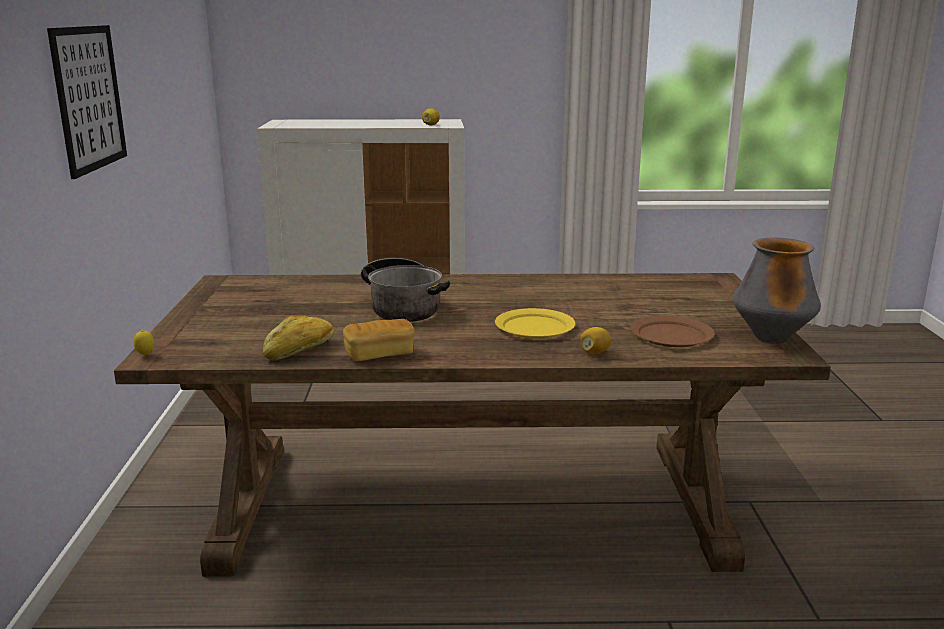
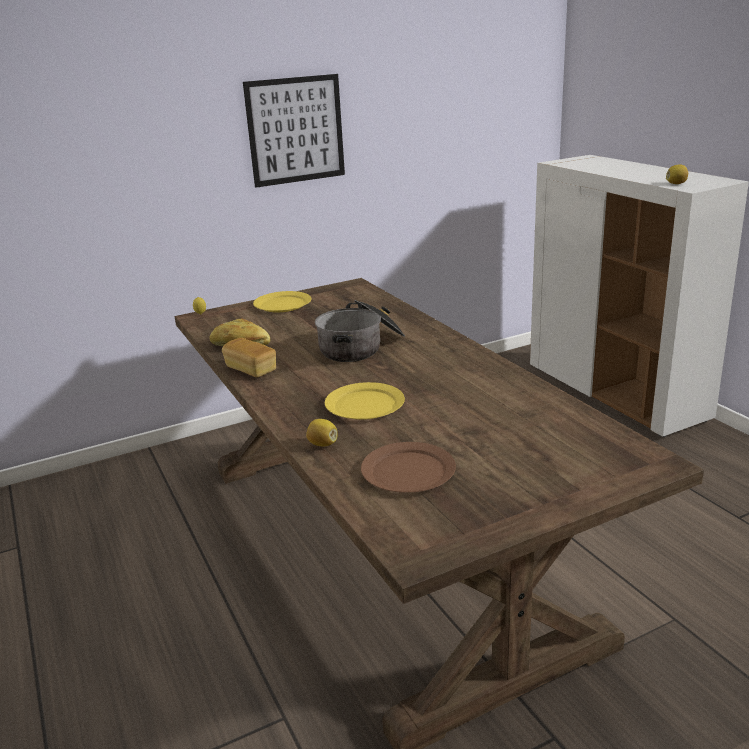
camera: 65 degrees right, 5 degrees up
(209, 315) = (282, 304): none -> yellow plate
(771, 339) = (456, 533): vase -> none

